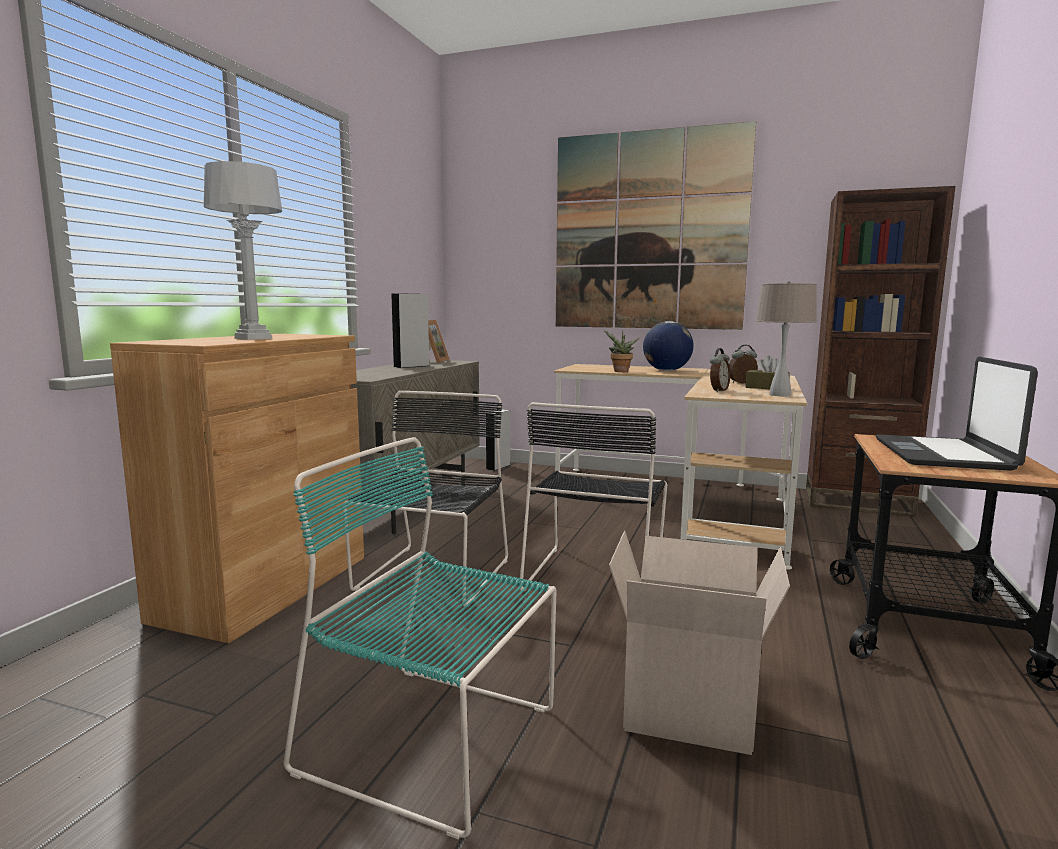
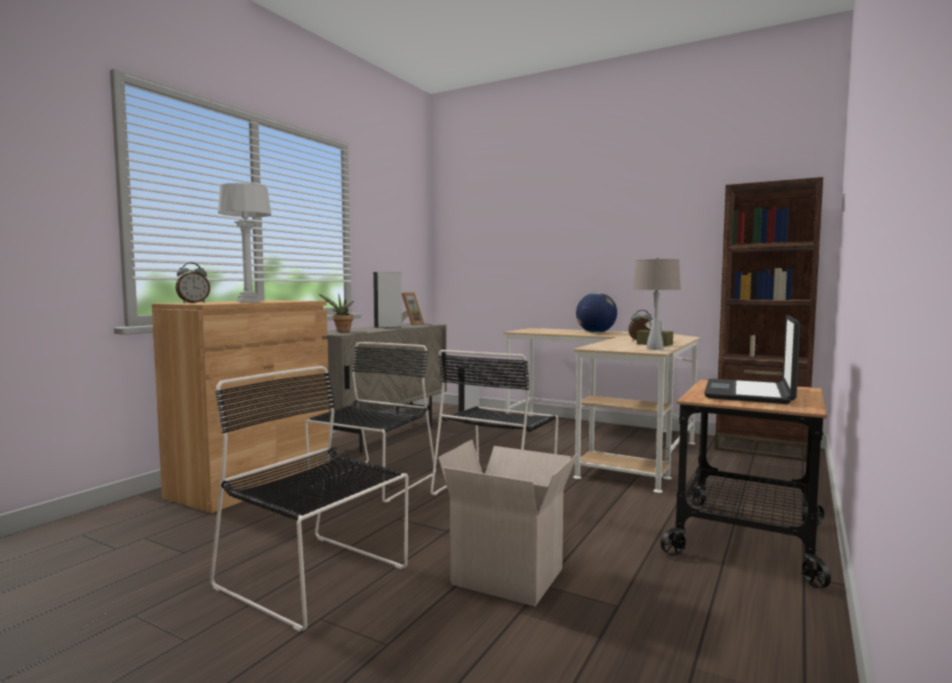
camera: 10 degrees right, 5 degrees down
(436, 742) = (316, 579): turquoise chair -> black chair
(620, 372) = (555, 333): potted plant -> potted plant (341, 331)
(648, 231) = (586, 221): picture -> none
(718, 391) = (608, 345): alarm clock -> alarm clock (193, 303)

